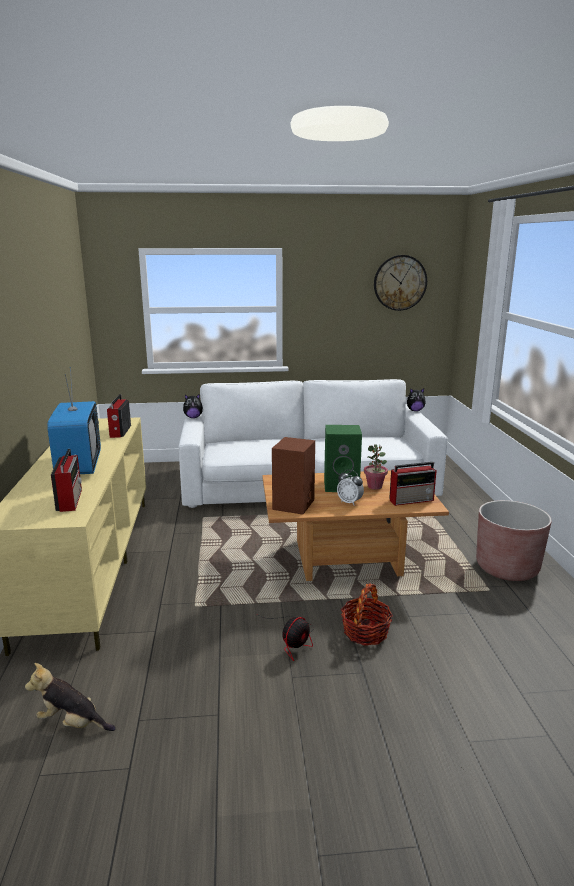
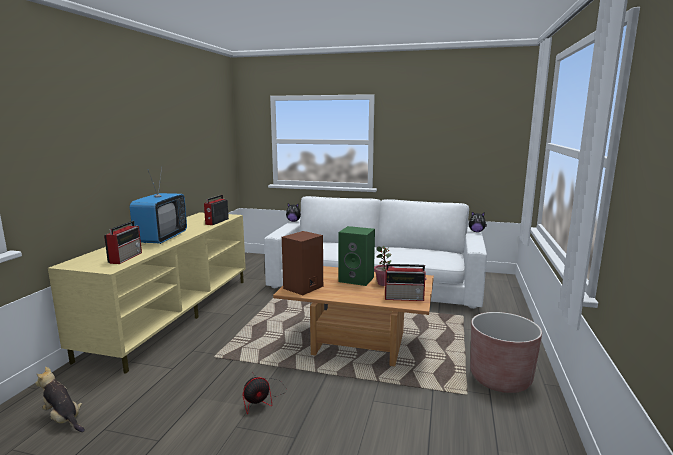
camera: 20 degrees right, 5 degrees down
(349, 502) = (349, 292): alarm clock -> none
(365, 632) = (324, 405): basket -> none
(400, 283) = (473, 122): wall clock -> none

